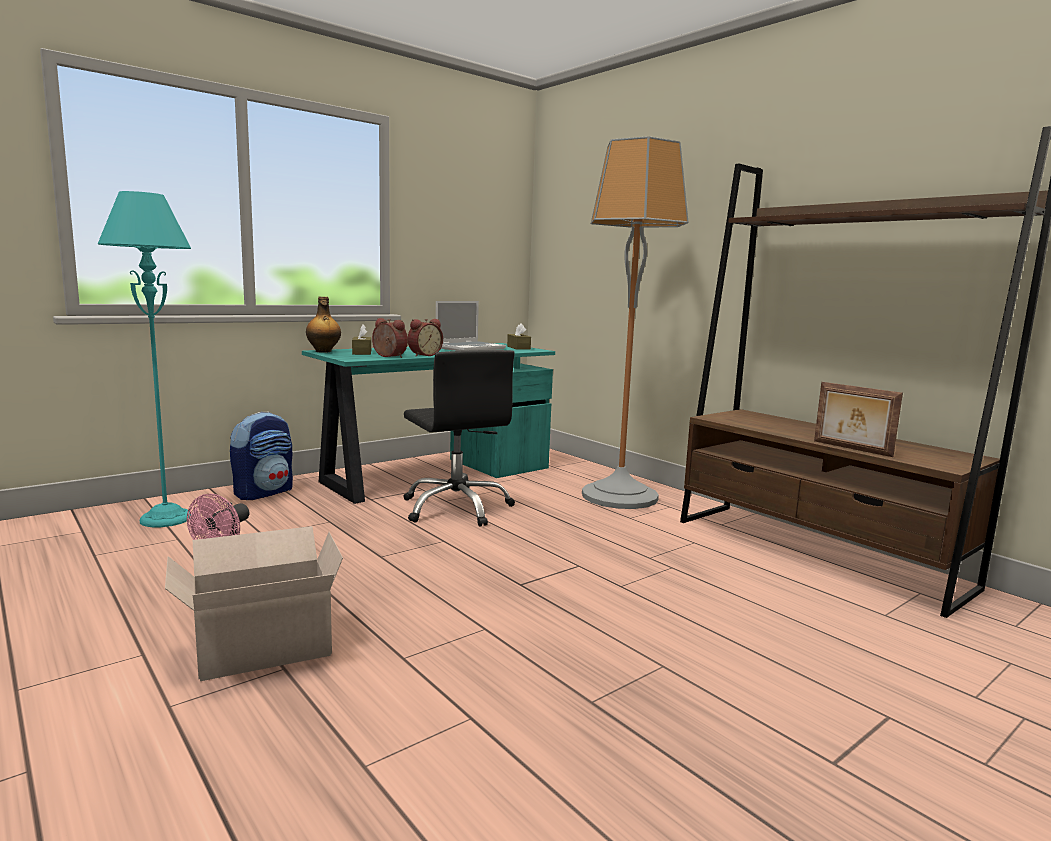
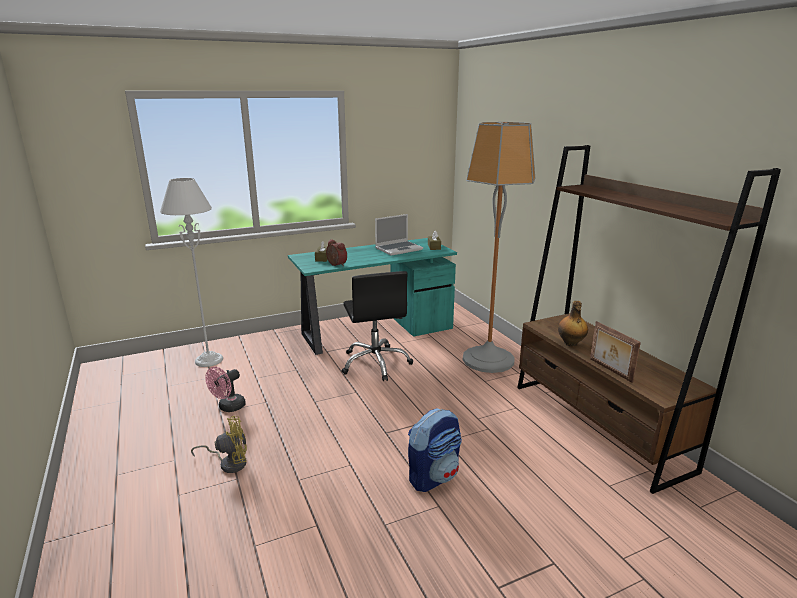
camera: 15 degrees right, 10 degrees up
(166, 519) = (209, 360): turquoise floor lamp -> grey floor lamp
(259, 647) = (229, 463): cardboard box -> yellow fan
(264, 492) = (267, 341): backpack -> backpack (434, 476)
(323, 351) = (299, 257): bottle -> bottle (570, 343)
(424, 355) = (360, 262): alarm clock -> none

